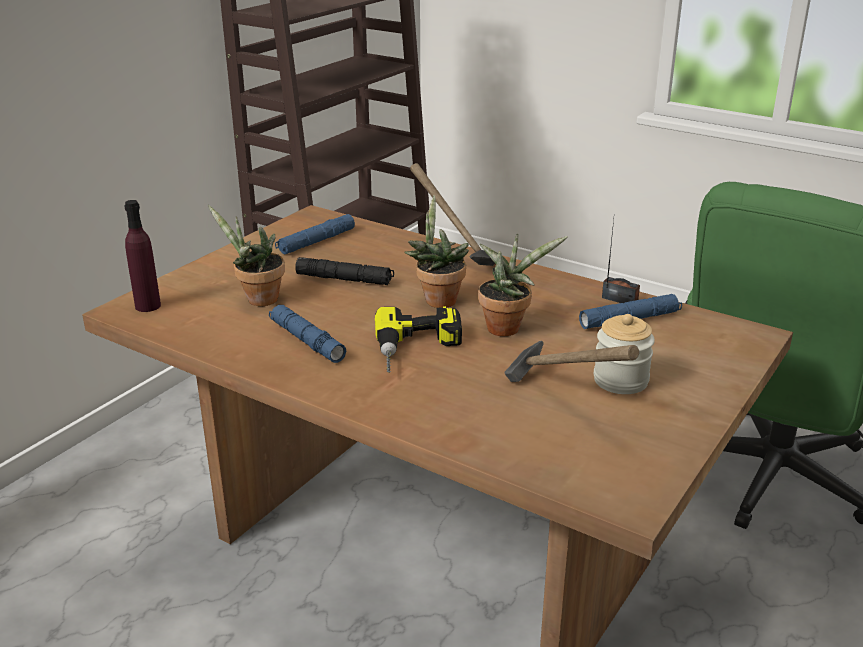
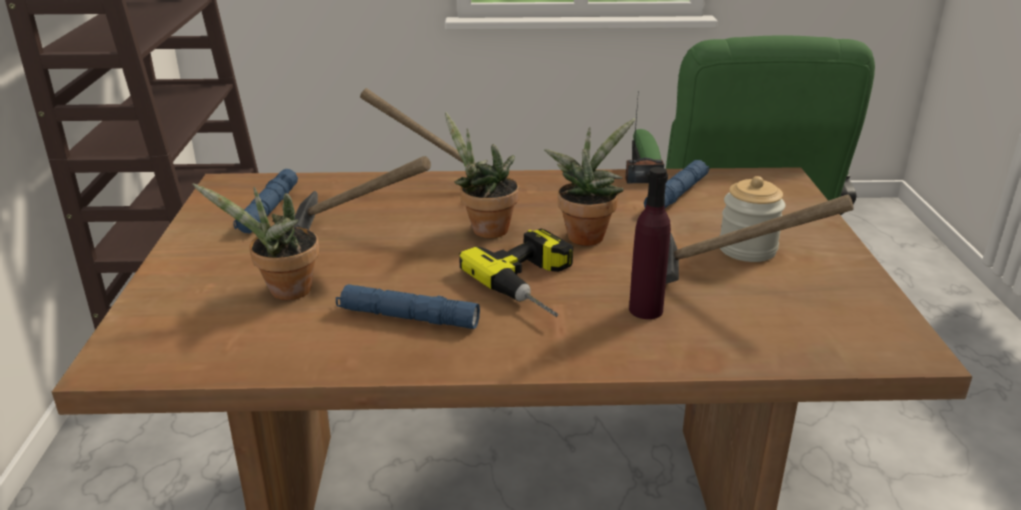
camera: 35 degrees left, 0 degrees up
(148, 306) = (143, 347): purple bottle -> purple bottle (645, 310)
(344, 279) = (358, 239): black flashlight -> hammer

